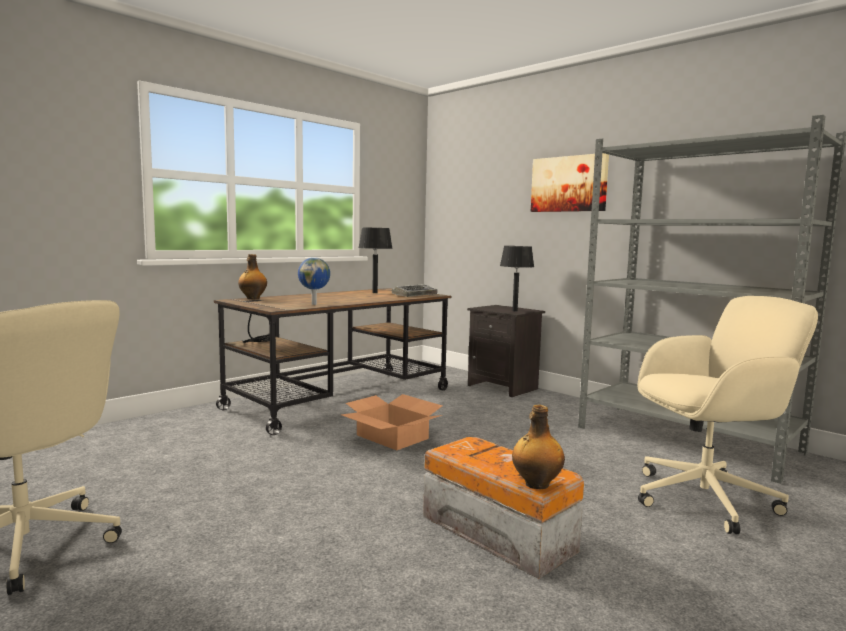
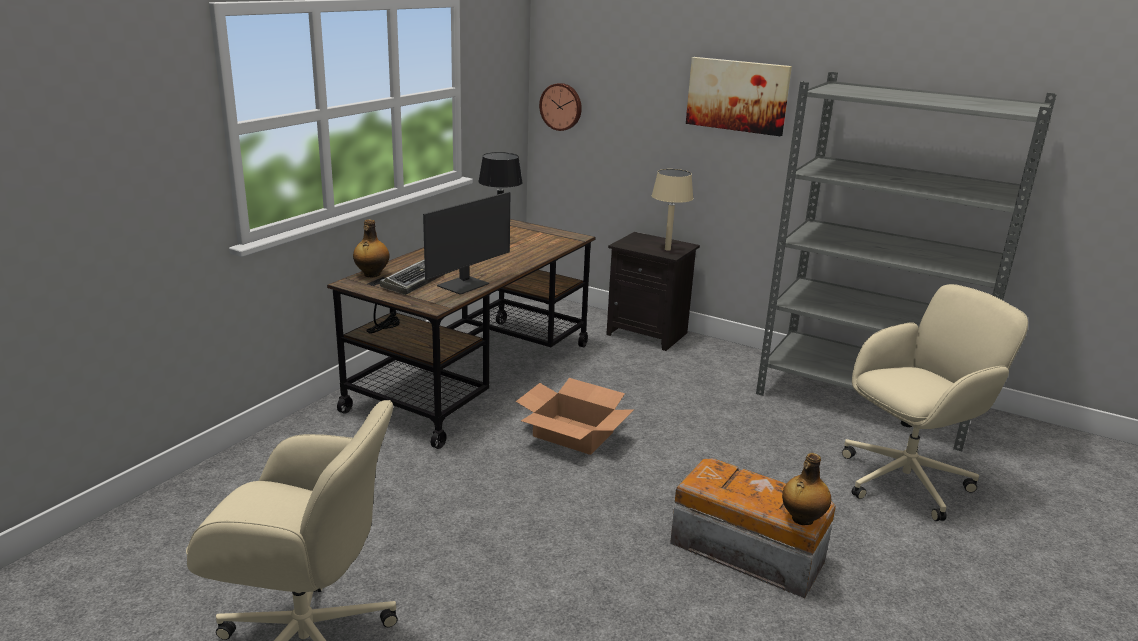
camera: 15 degrees left, 15 degrees up
(314, 304) = (464, 285): globe -> monitor
(415, 295) = (553, 239): keyboard -> keyboard (413, 282)
(446, 213) = (561, 106): none -> wall clock
(514, 311) = (667, 249): black table lamp -> beige table lamp

